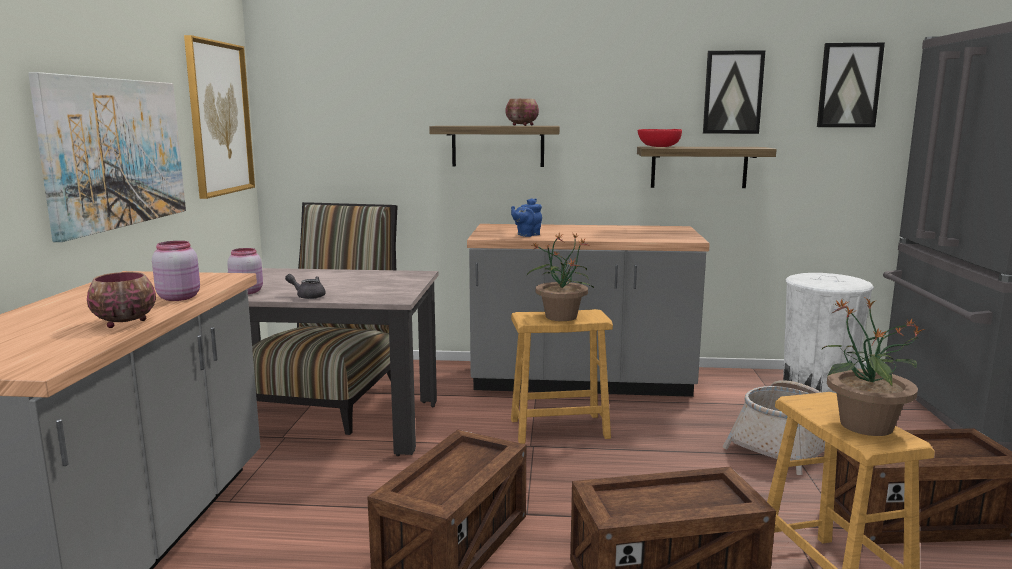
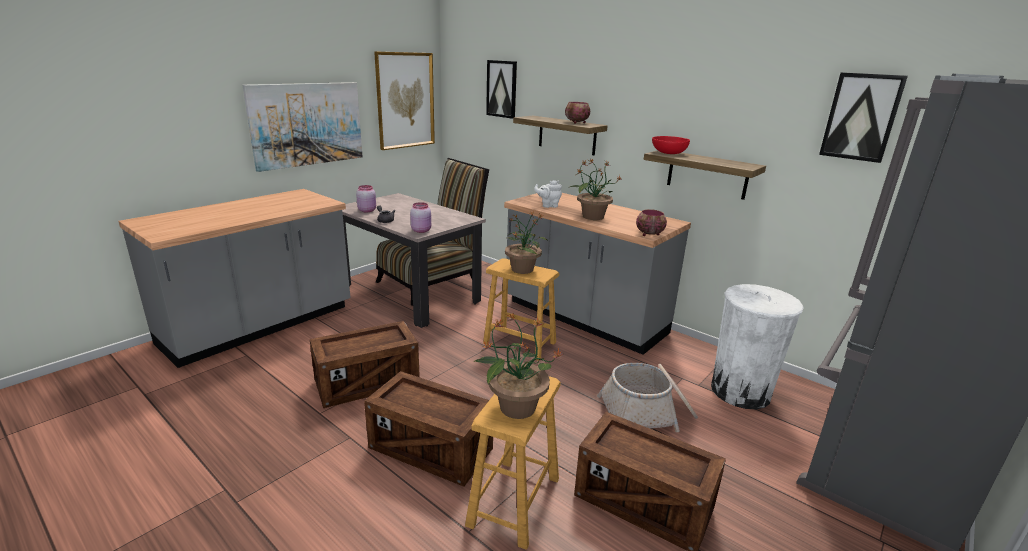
camera: 35 degrees right, 10 degrees up
(123, 322) = (233, 220): bowl -> bowl (648, 234)
(179, 297) = (282, 211): pink jar -> pink jar (421, 230)
(527, 235) = (548, 206): blue teapot -> white teapot
(598, 236) = (592, 217): none -> potted plant
(732, 92) = (744, 112): picture -> picture (502, 89)

